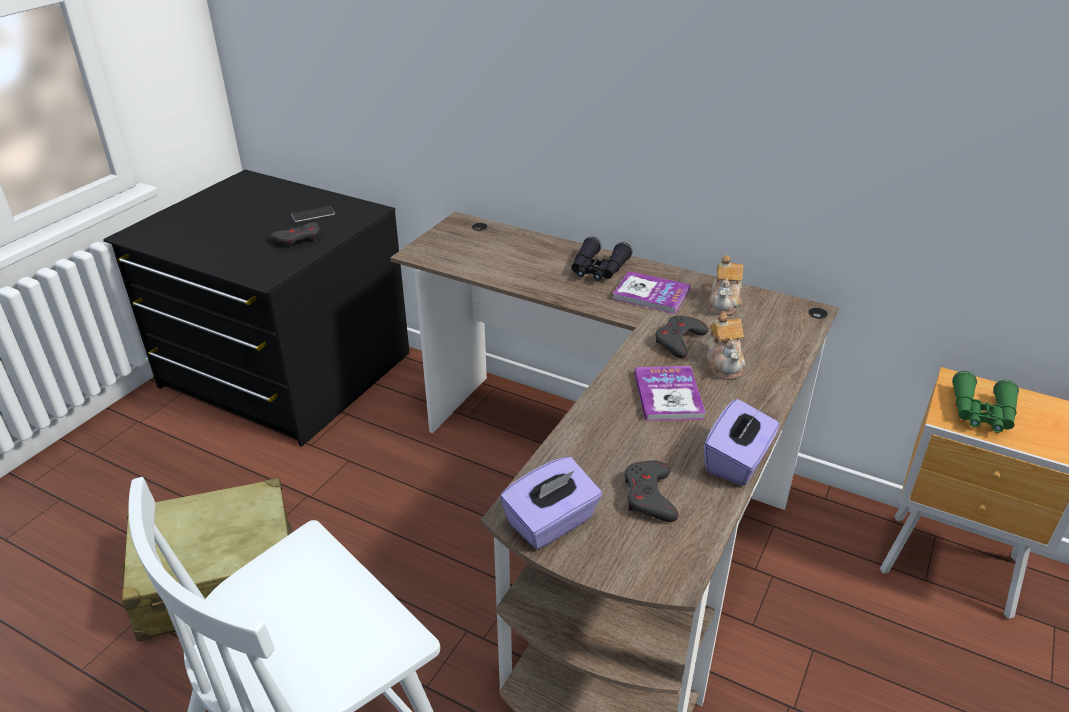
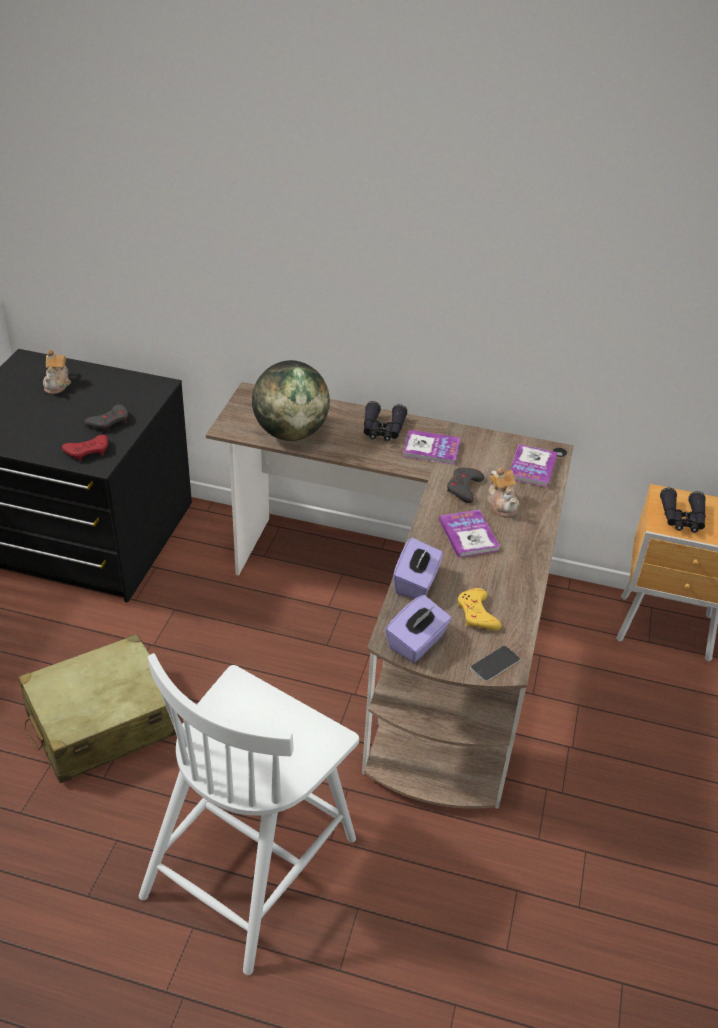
camera: 15 degrees left, 5 degrees up
(260, 264) = (88, 451): none -> red game controller
(313, 214) = (110, 394): phone -> phone (495, 663)
(487, 263) = (290, 433): none -> globe
(649, 496) = (477, 614): grey game controller -> yellow game controller
(725, 303) = (489, 451): teapot -> teapot (58, 384)
(738, 461) = (530, 580): purple tissue box -> purple tissue box (416, 583)
(776, 326) = (532, 467): none -> book
(982, 413) = (682, 518): green binoculars -> black binoculars

